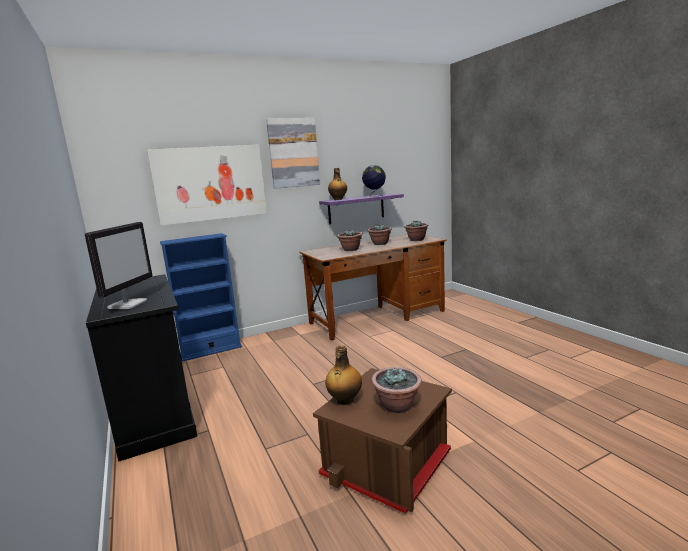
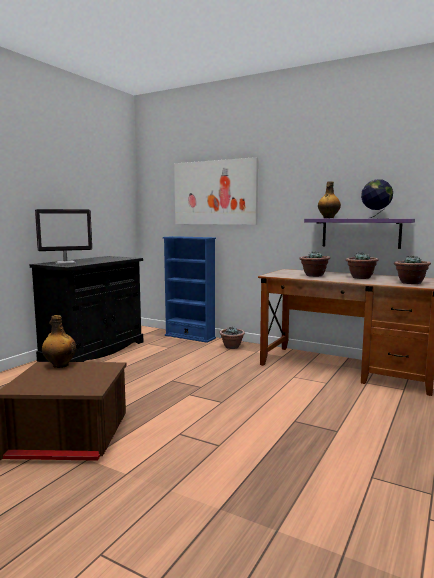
camera: 55 degrees right, 5 degrees down
(293, 153) = (292, 165): picture -> none
(397, 406) = (57, 382): potted plant -> potted plant (232, 347)

